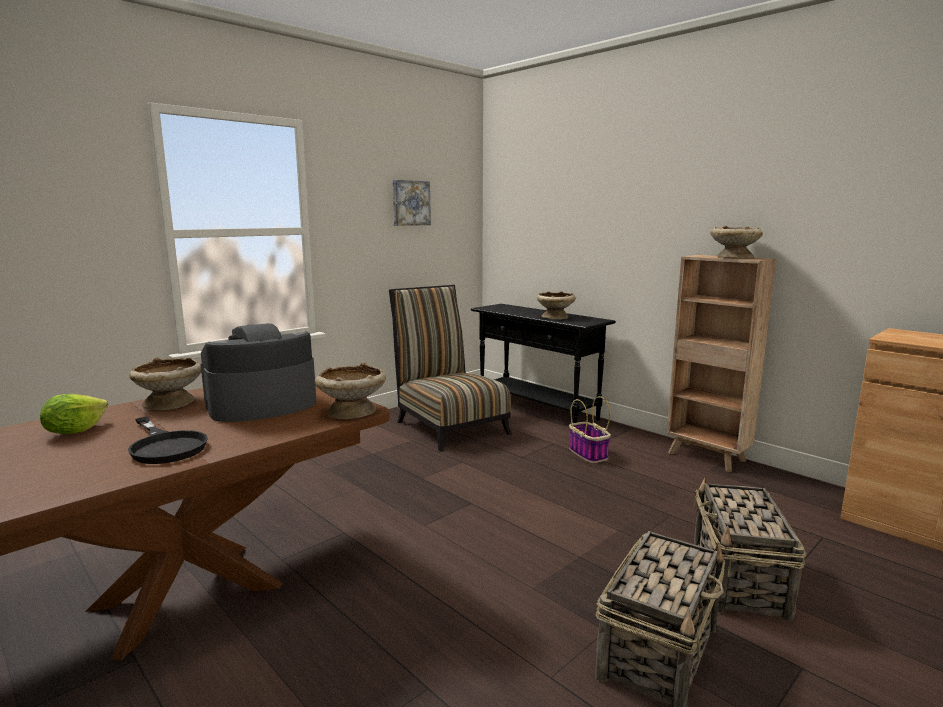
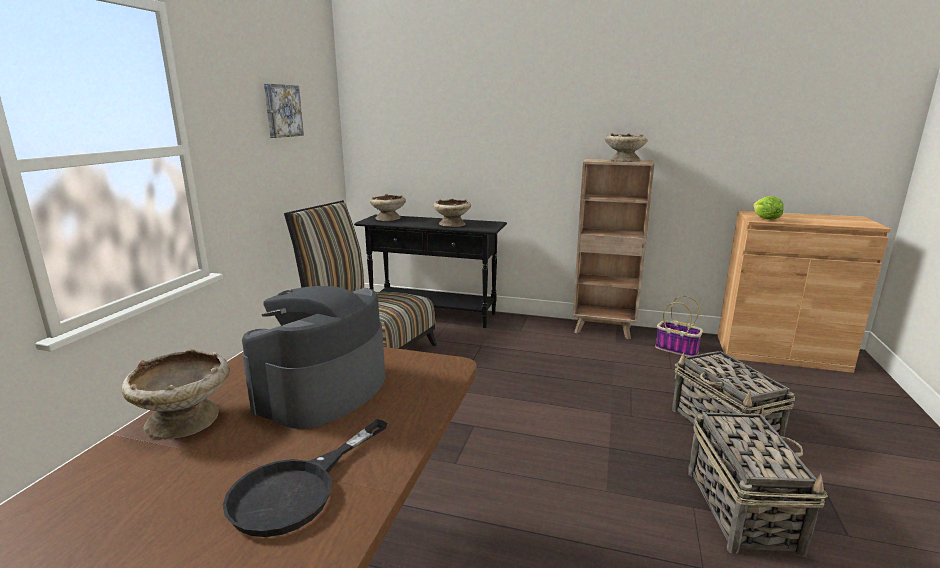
camera: 30 degrees left, 5 degrees up
(75, 431) = (100, 513): lettuce -> lettuce (765, 219)
(165, 446) = (297, 489): black frying pan -> black frying pan turned 105 degrees clockwise
(352, 412) = (441, 372): beige bowl -> beige bowl (389, 218)
(588, 454) = (519, 348): basket -> basket (677, 349)

